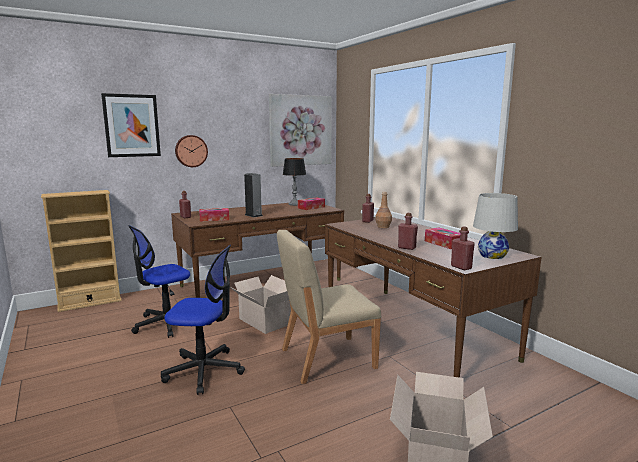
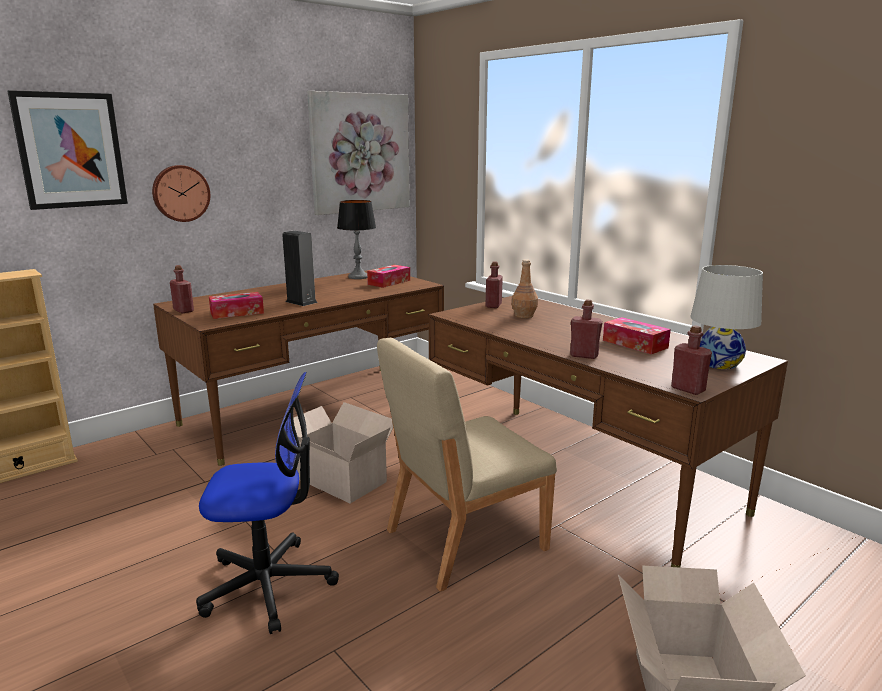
camera: 10 degrees left, 5 degrees up
(166, 324) = (173, 500): office chair -> none

